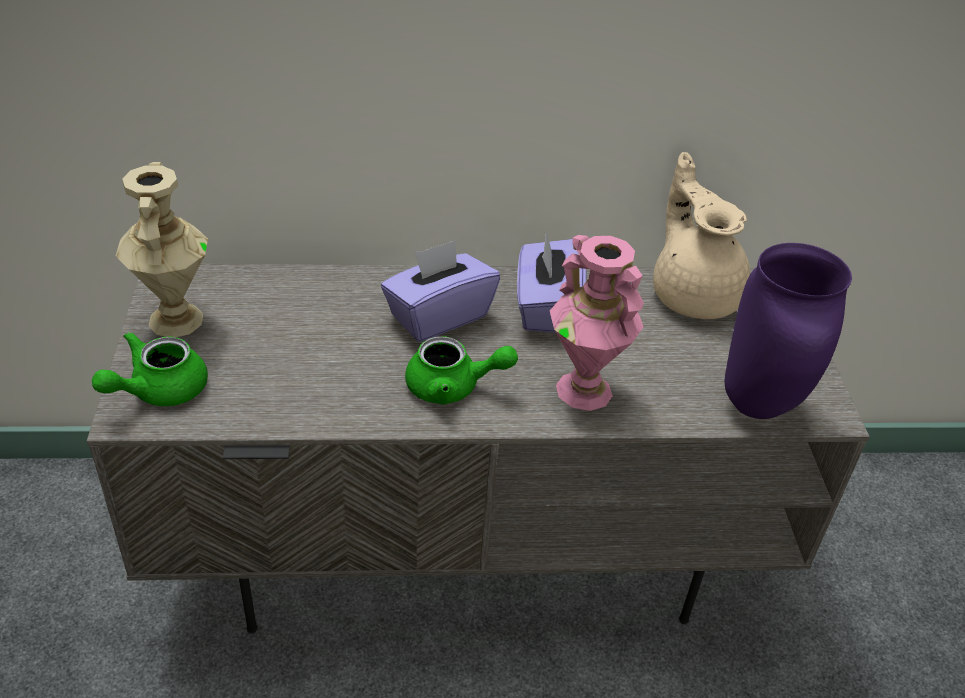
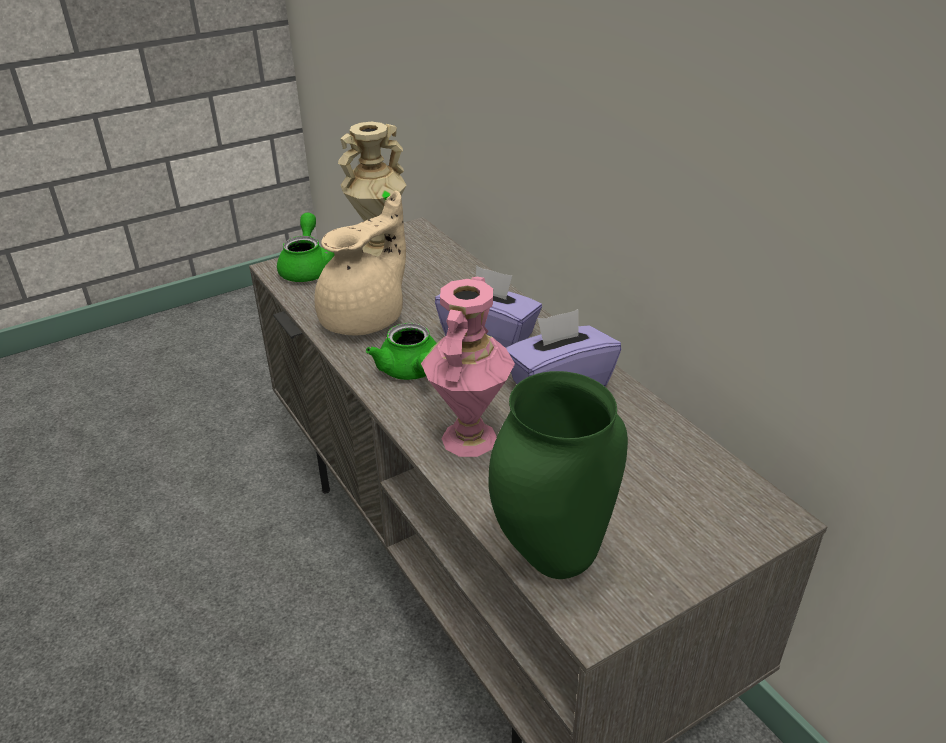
camera: 65 degrees right, 5 degrees down
(158, 390) = (308, 268): green teapot -> green teapot turned 75 degrees clockwise
(694, 294) = (686, 465): beige teapot -> beige teapot (366, 318)
(756, 405) = (551, 557): purple vase -> green vase

